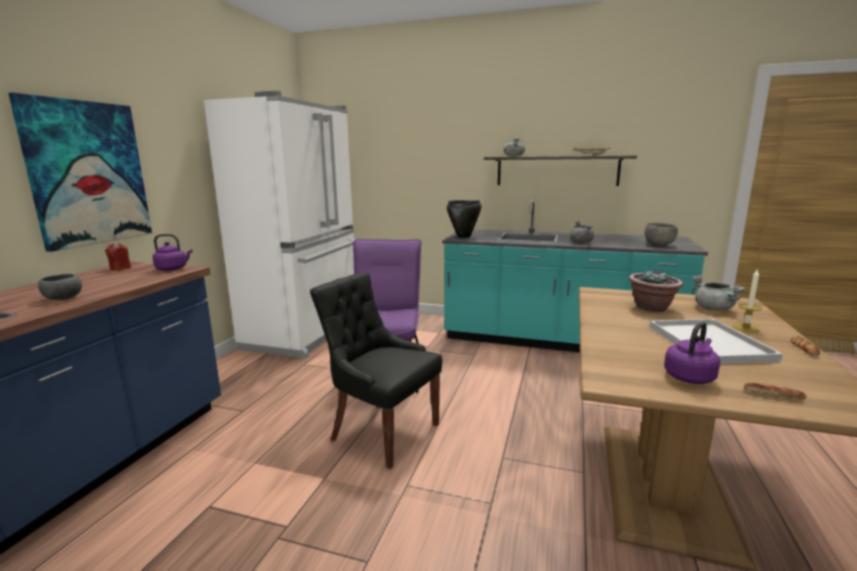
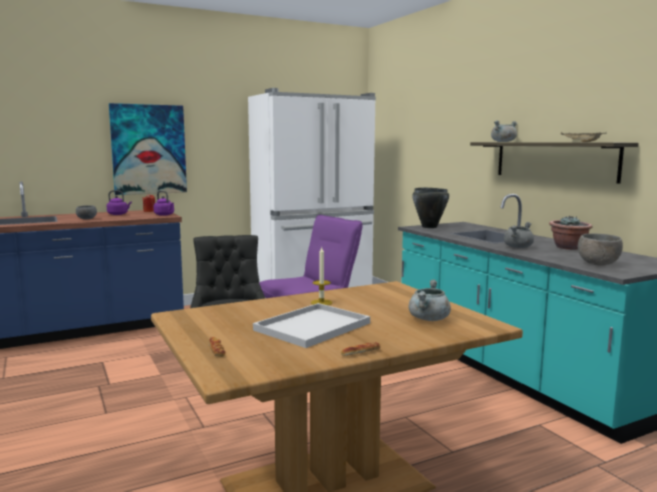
camera: 45 degrees right, 5 degrees down
(651, 308) = (379, 304): potted plant -> potted plant (568, 247)
(690, 376) = (217, 329): purple kettle -> purple kettle (118, 214)
(746, 328) = (386, 332): candle -> candle (321, 302)

